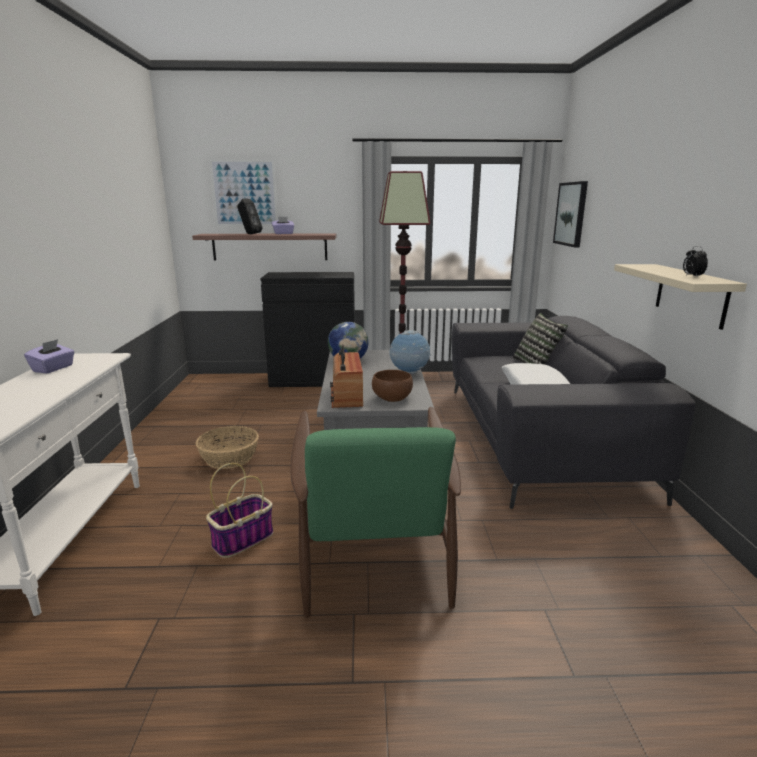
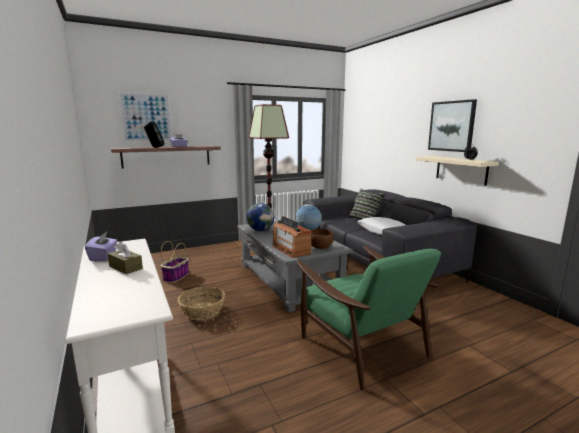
camera: 25 degrees left, 5 degrees down
(47, 385) = (125, 267): none -> brown tissue box
(243, 539) = (272, 359): basket -> basket (176, 277)
(313, 379) = (206, 250): black cabinet -> none
(571, 214) = (357, 131): picture -> picture (451, 126)

